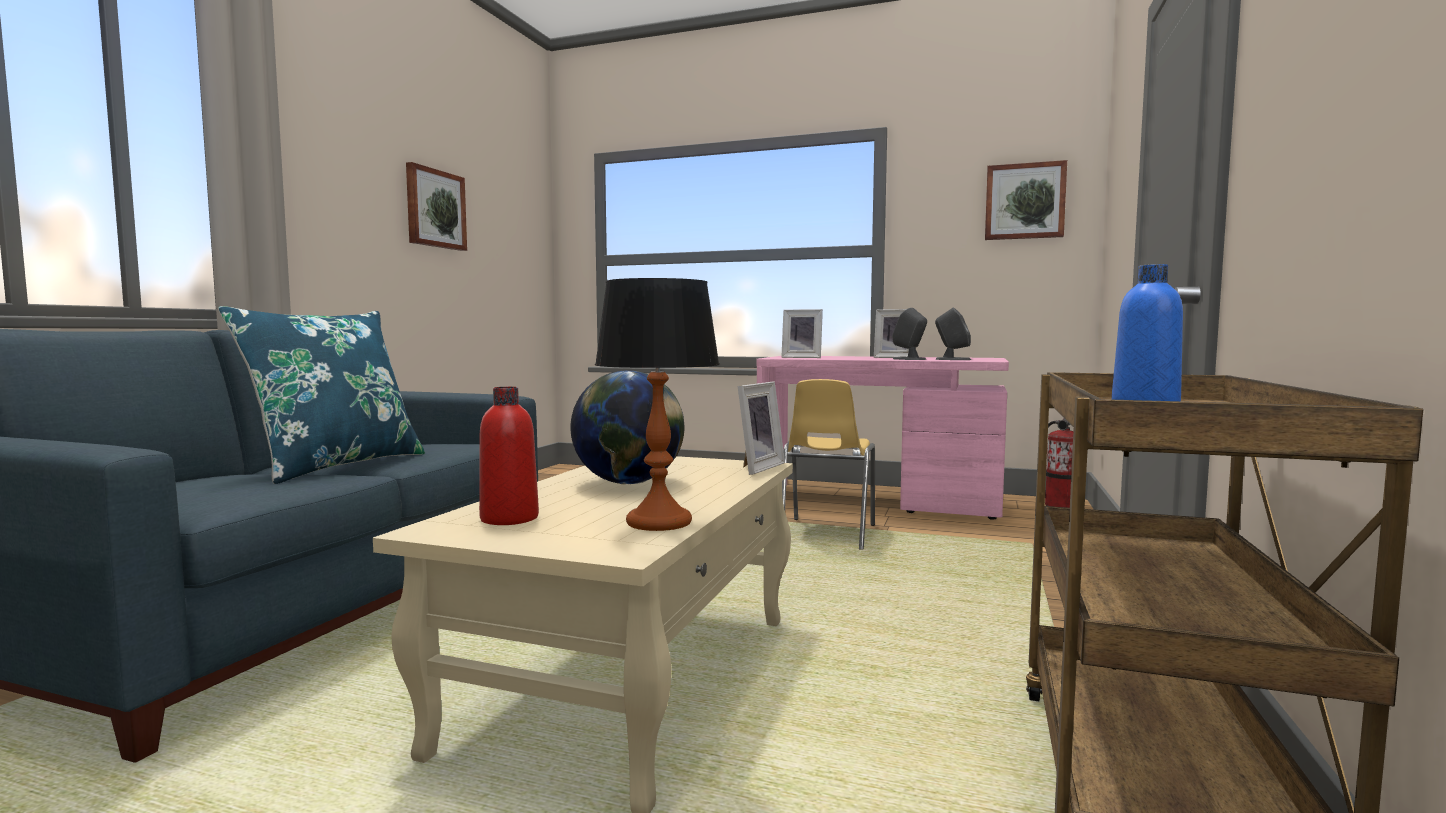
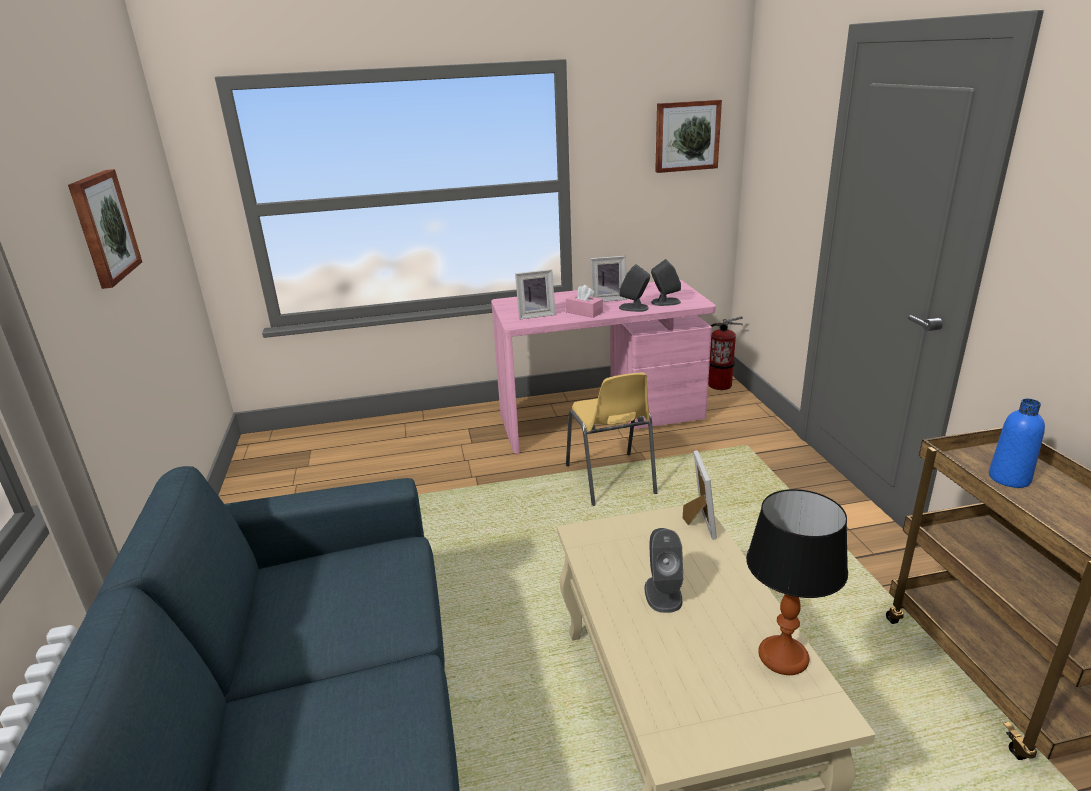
camera: 30 degrees left, 20 degrees up
(336, 465) = (352, 660): blue pillow -> none
(509, 518) = (690, 701): red bottle -> none
(629, 483) = (663, 593): globe -> grey speaker
(852, 358) = (584, 312): none -> pink tissue box

